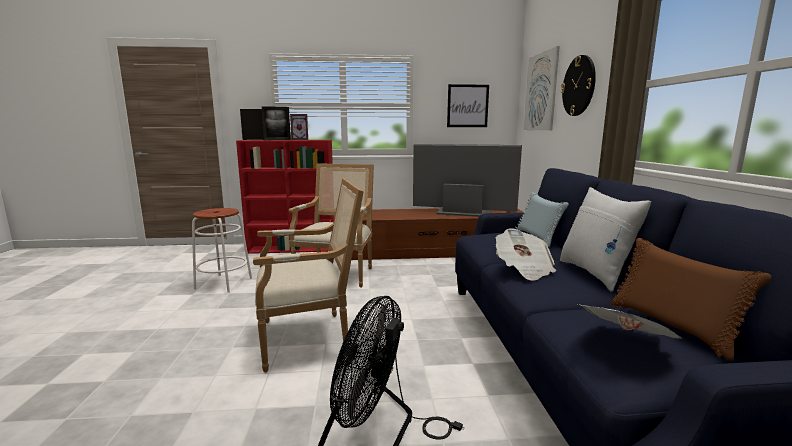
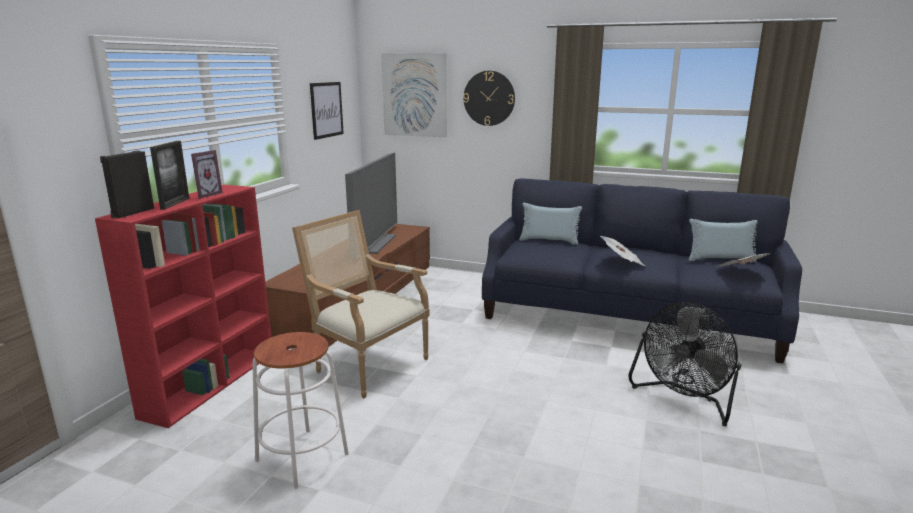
camera: 65 degrees left, 5 degrees up
(310, 338) = (531, 407): armchair -> none
(463, 213) = (372, 243): television -> television turned 150 degrees clockwise
(594, 274) = (638, 250): grey pillow -> none
(671, 327) = (720, 259): brown pillow -> blue pillow

